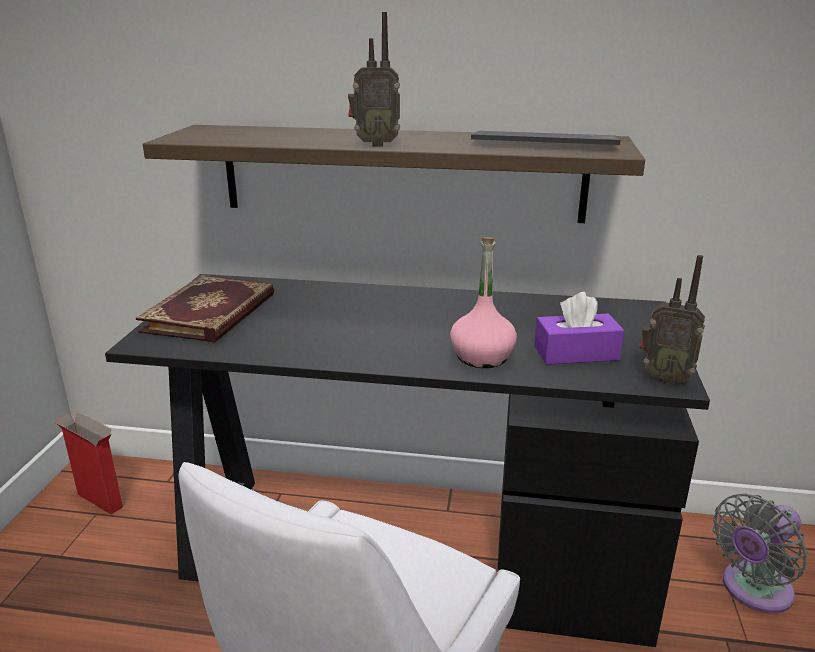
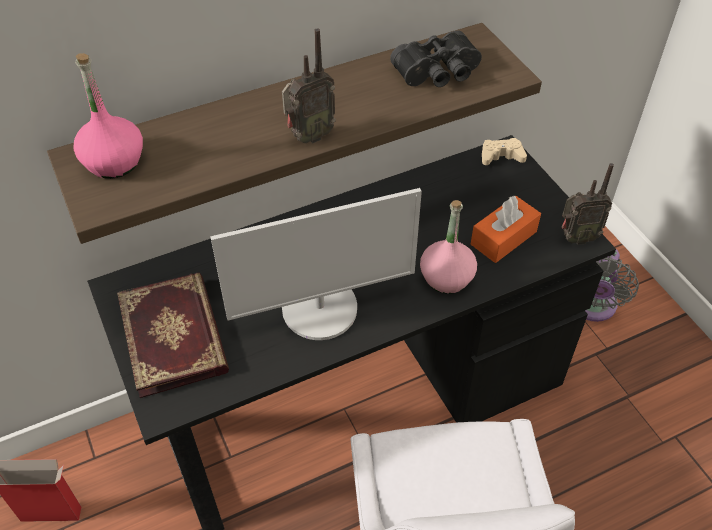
camera: 35 degrees left, 25 degrees up
(221, 131) = (114, 162): none -> pink bottle
(340, 337) = (320, 309): none -> monitor
(542, 143) = (438, 73): keyboard -> black binoculars
(576, 353) = (503, 238): purple tissue box -> orange tissue box
(637, 309) = (501, 156): none -> beige game controller

